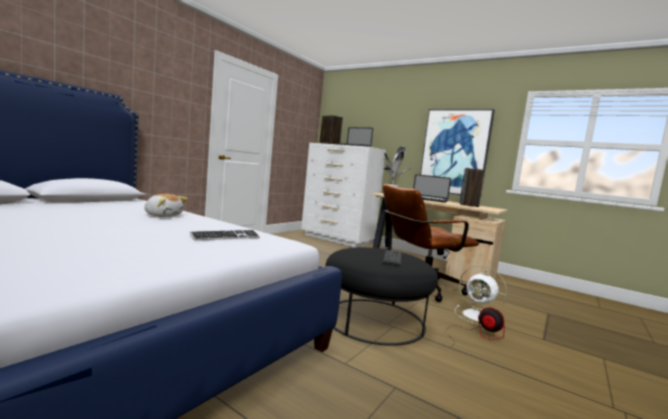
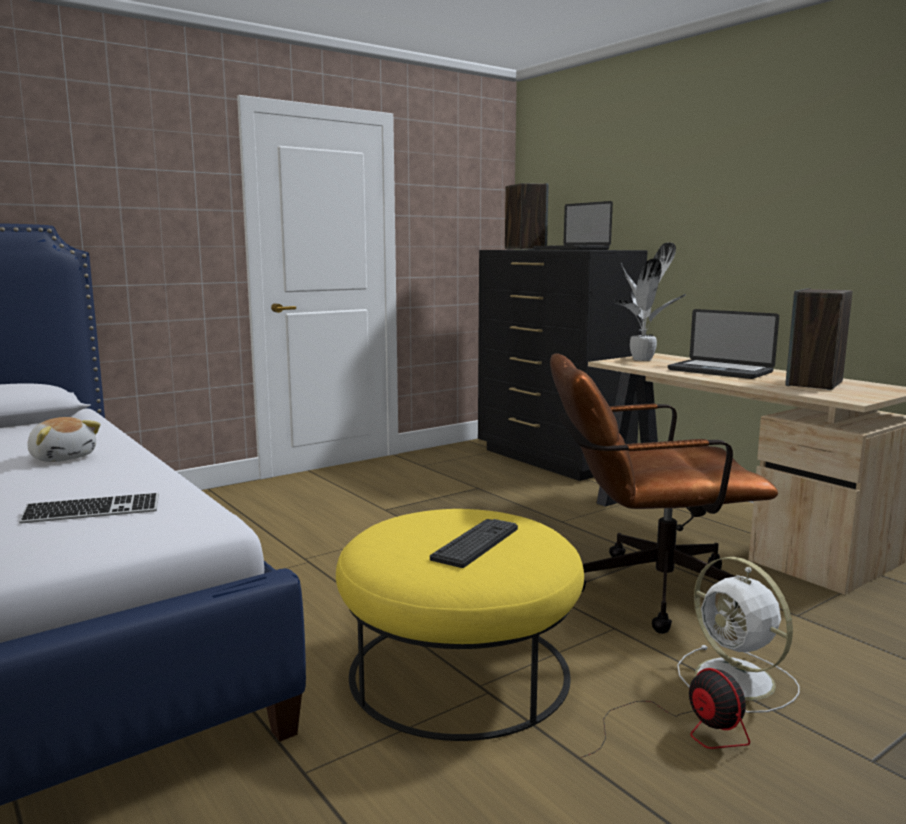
camera: 20 degrees right, 5 degrees up
(337, 239) = (552, 459): white dresser -> black dresser
(374, 319) = (459, 672): black ottoman -> yellow ottoman
(454, 152) = (802, 244): picture -> none

